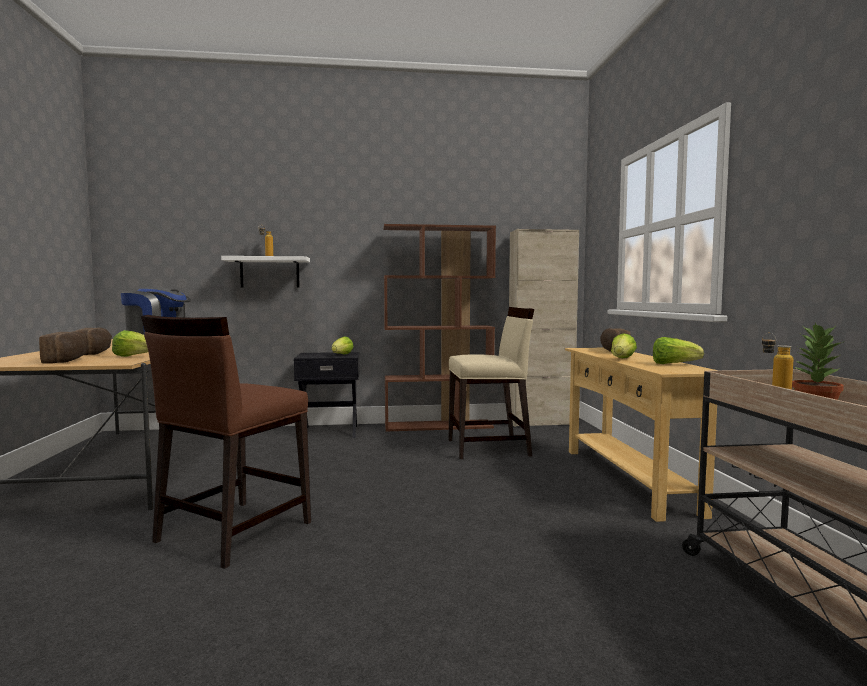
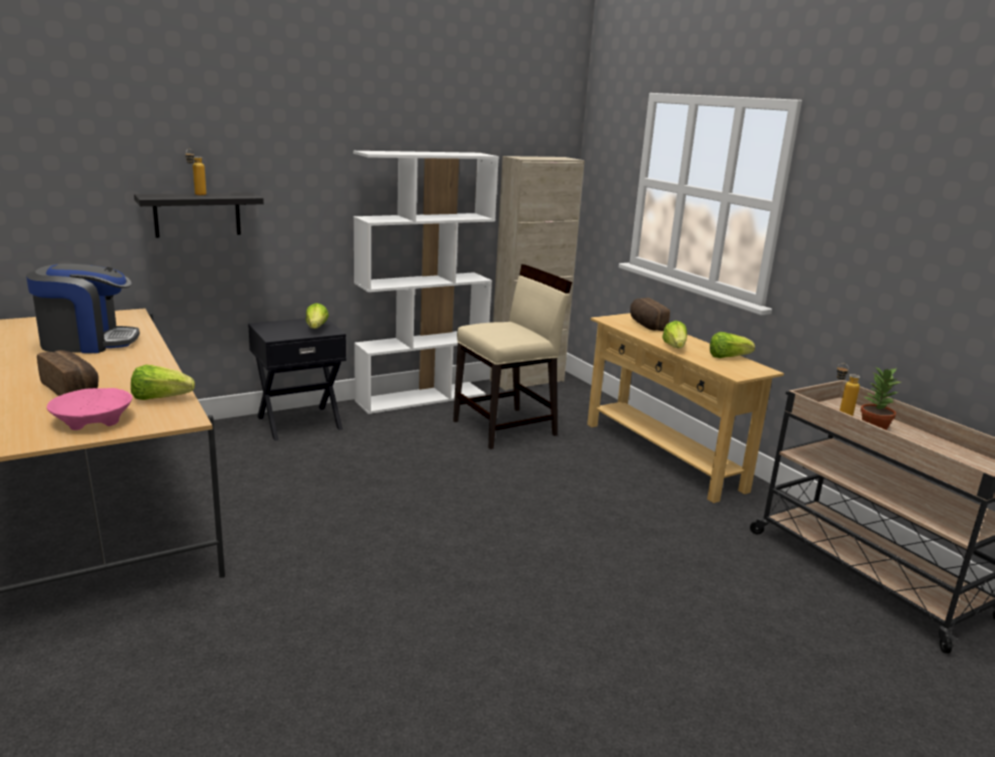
camera: 25 degrees left, 15 degrees up
(68, 360) = (92, 420): bread -> pink bowl
(232, 532) = (355, 587): brown chair -> none
(270, 272) = (197, 214): white shelf -> black shelf
(439, 426) = (421, 397): brown bookcase -> white bookcase

